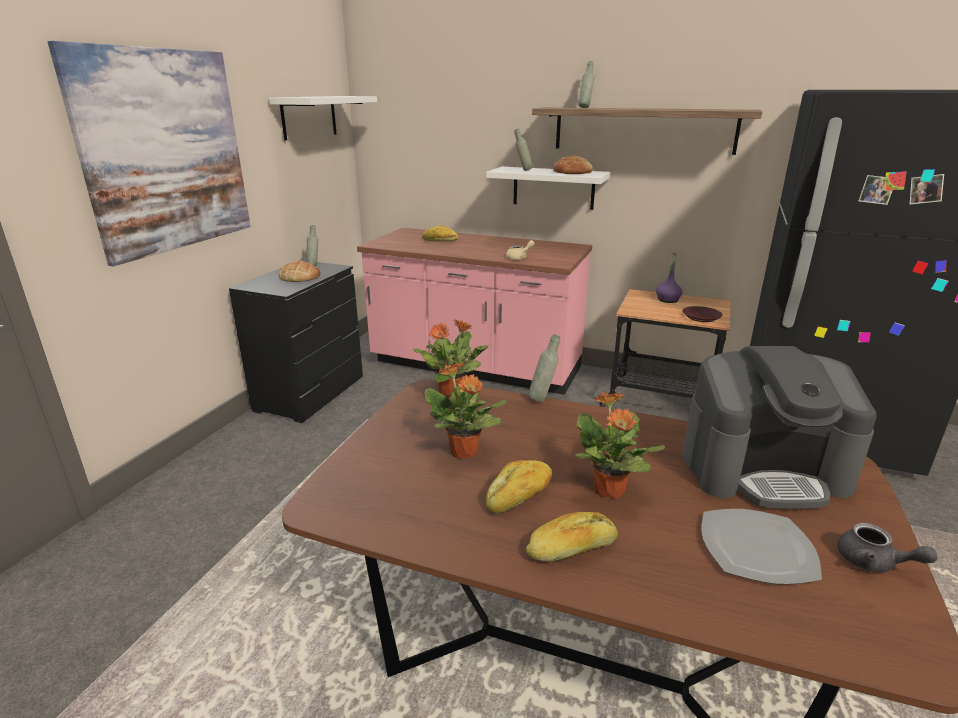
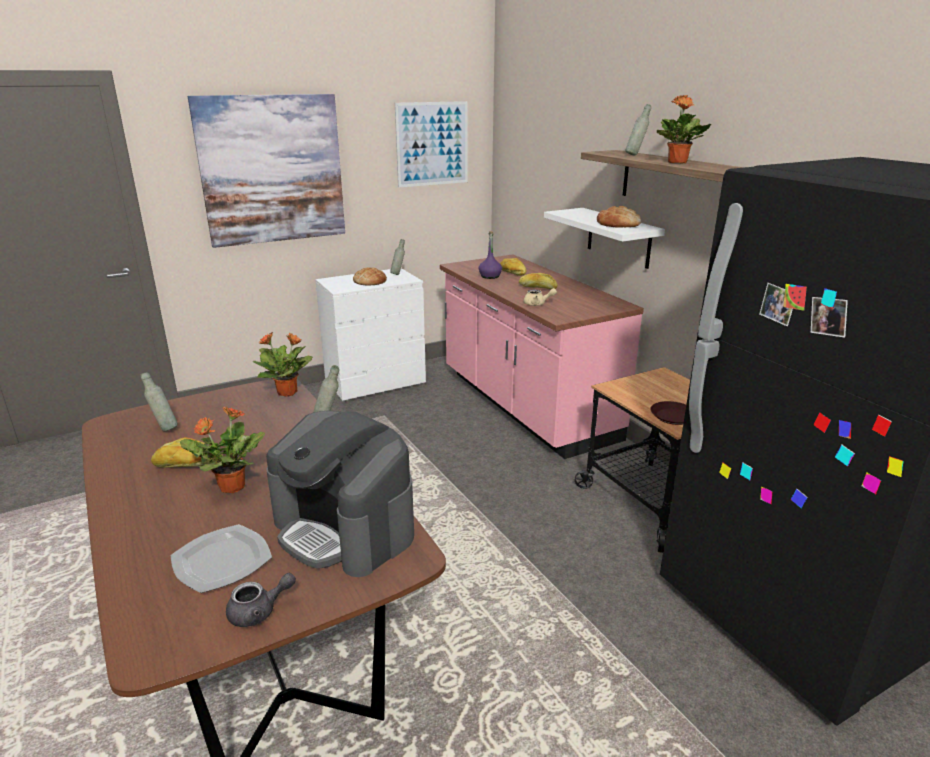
camera: 40 degrees right, 0 degrees up
(309, 117) = (432, 144): white shelf -> picture
(310, 394) = (376, 383): black dresser -> white dresser
(464, 452) = (216, 429): potted plant -> potted plant (677, 162)
(523, 170) = (579, 215): grey bottle -> grey bottle (164, 429)
(571, 549) = (146, 502): bread -> bread (537, 287)
(668, 300) = (678, 389): purple bottle -> purple bottle (490, 276)
(873, 563) = (259, 612): grey teapot -> grey teapot turned 105 degrees counterclockwise

